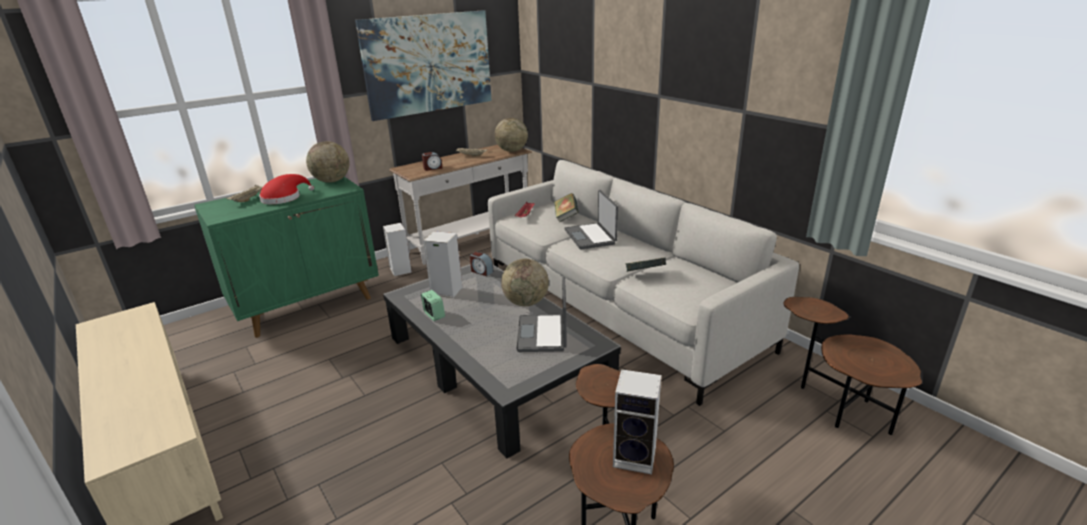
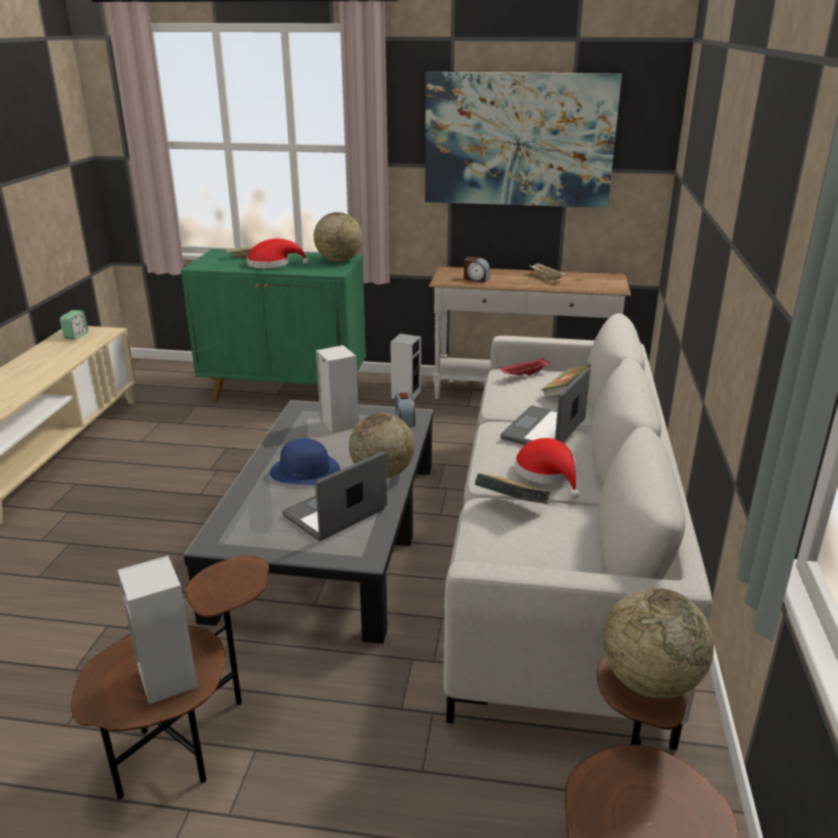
camera: 45 degrees right, 0 degrees up
(434, 315) = (287, 441): alarm clock -> alarm clock (76, 336)
(480, 324) = (305, 470): none -> blue hat
(512, 151) = (605, 286): globe -> globe (649, 681)
(630, 254) = (547, 473): none -> red hat

